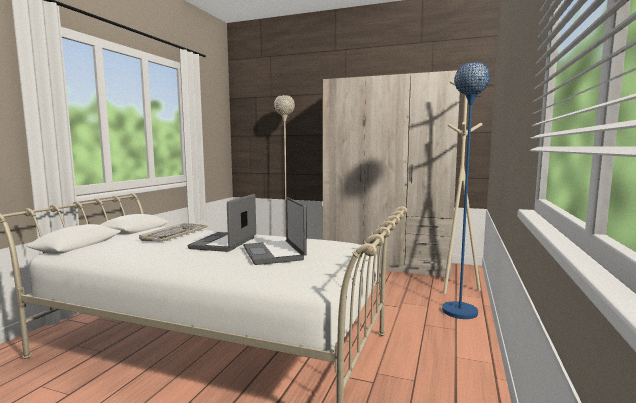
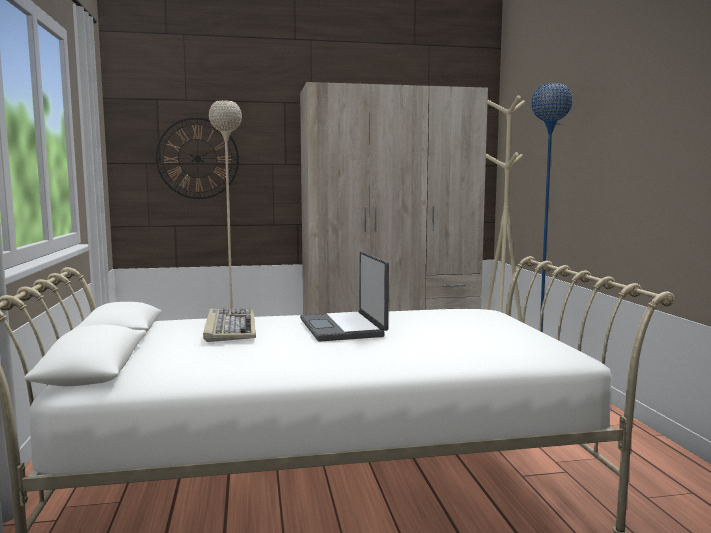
camera: 30 degrees left, 0 degrees up
(275, 253) = (445, 330): laptop -> none
(276, 132) = (197, 158): none -> wall clock

